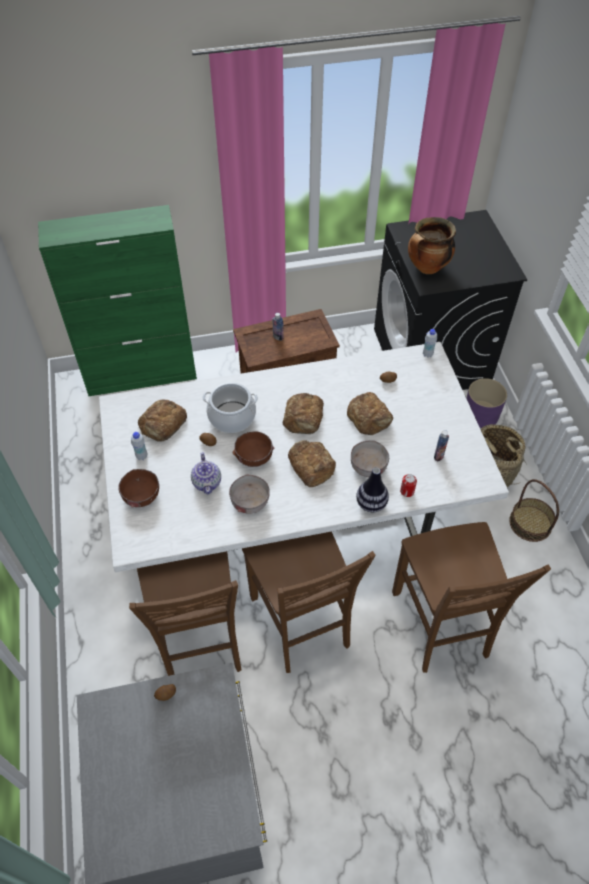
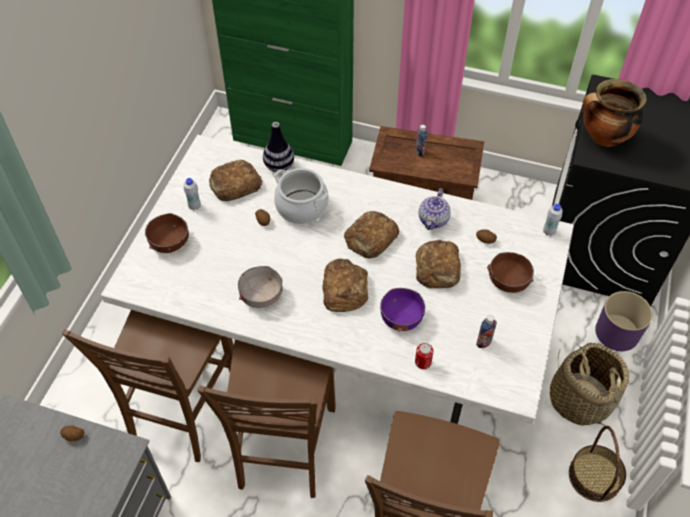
camera: 30 degrees right, 0 degrees up
(207, 482) = (235, 258): teapot -> teapot (433, 220)
(254, 456) = (296, 254): brown bowl -> brown bowl (508, 280)
(368, 466) = (401, 317): grey bowl -> purple bowl
(371, 504) = (377, 356): vase -> vase (279, 166)

